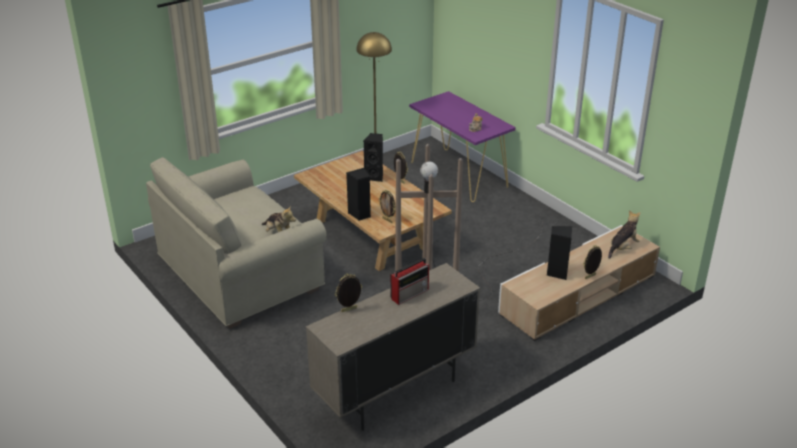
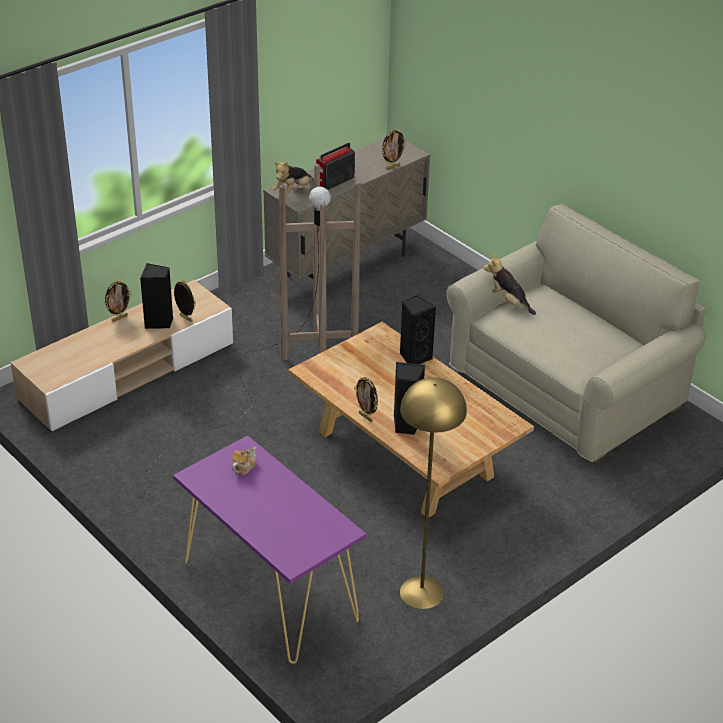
camera: 175 degrees right, 5 degrees up
(387, 220) = (375, 349): picture frame -> picture frame (185, 319)
(622, 248) = (61, 358): plush toy -> plush toy (292, 192)

